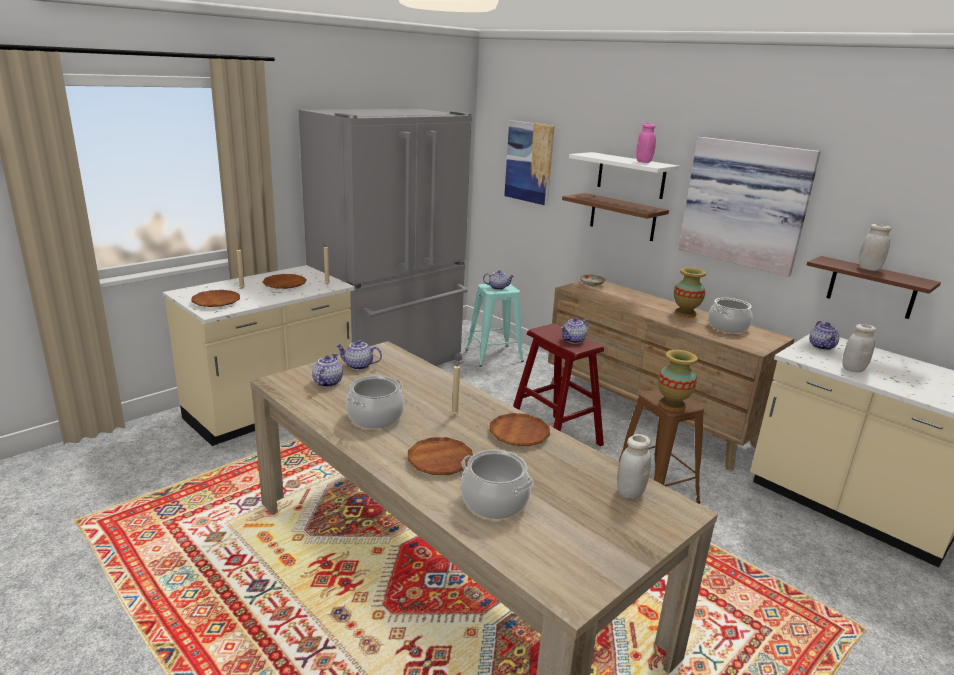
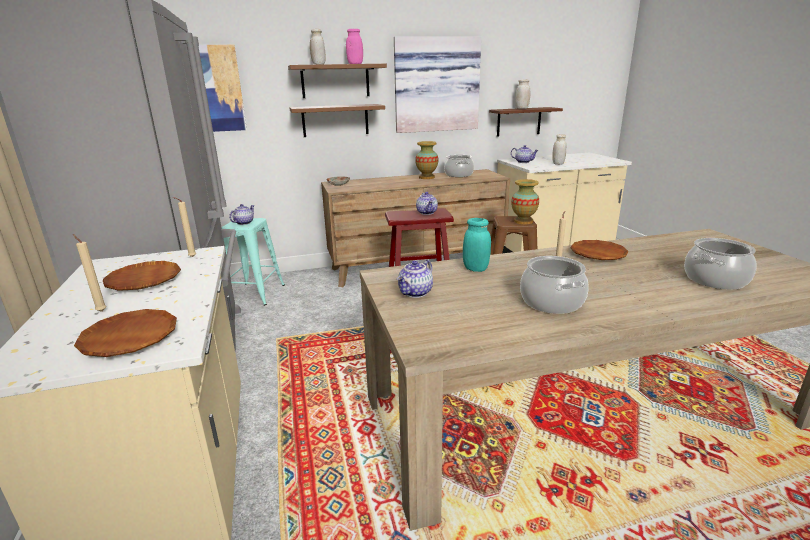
camera: 60 degrees left, 0 degrees up
(327, 382) = (448, 315): teapot -> none
(425, 380) = (475, 269): none -> turquoise jar
(440, 460) = (646, 287): brown plate -> none
(630, 493) = (689, 241): white jar -> white jar (318, 64)
(631, 175) = (335, 81): white shelf -> brown shelf

